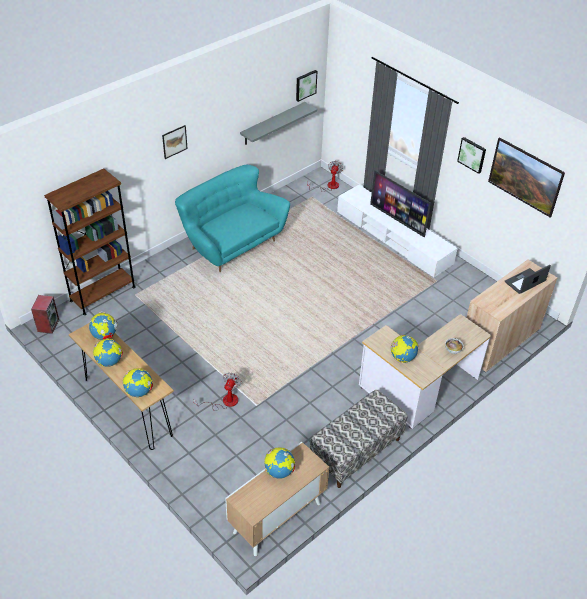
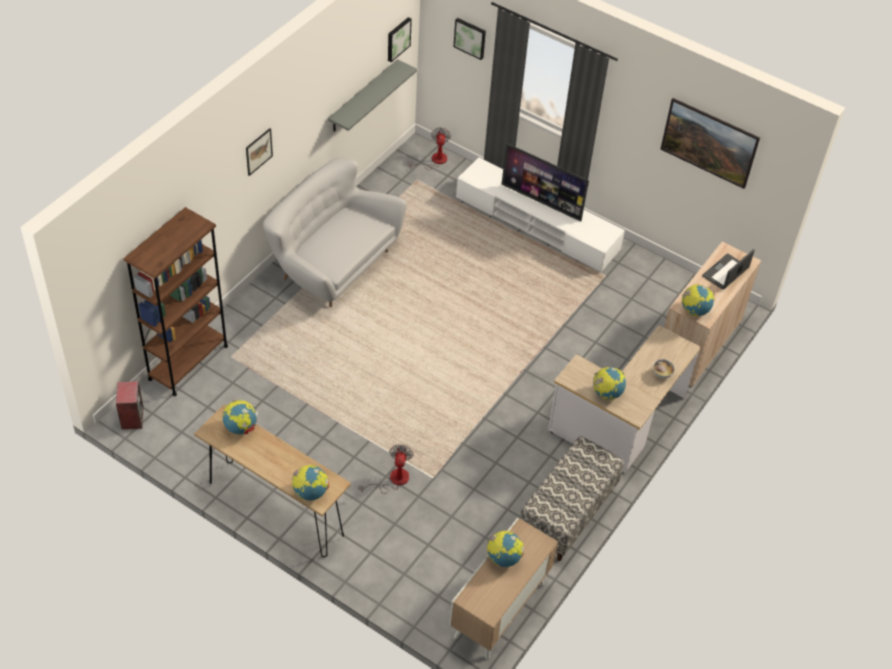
camera: 15 degrees left, 5 degrees up
(109, 362) = (260, 461): globe -> globe (694, 311)
(232, 243) = (333, 264): turquoise sofa -> white sofa
(472, 154) = (637, 117): picture -> picture (470, 38)

